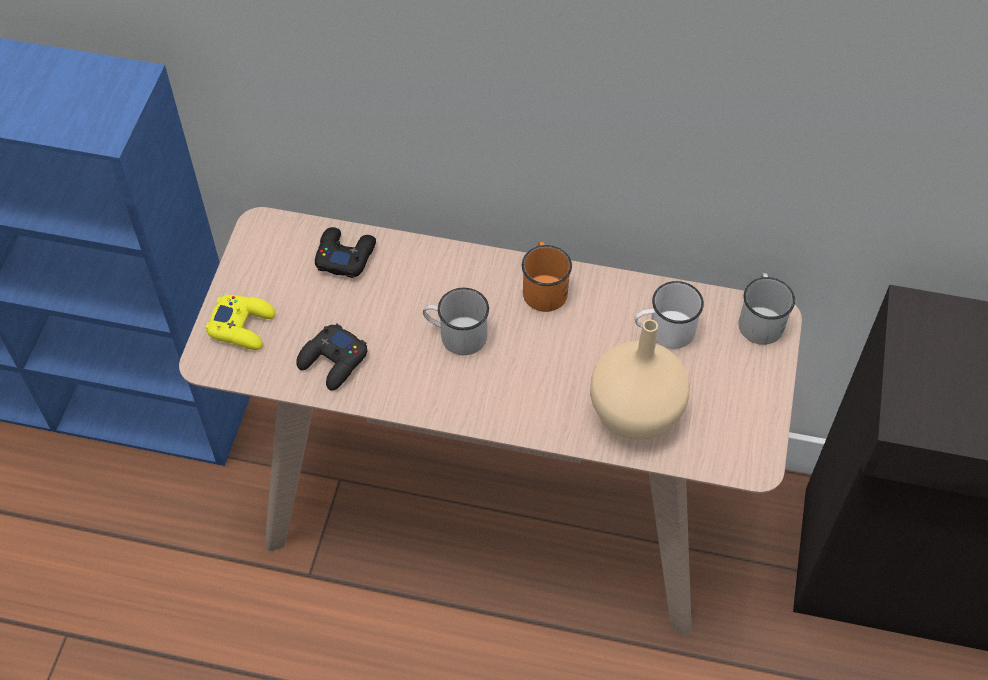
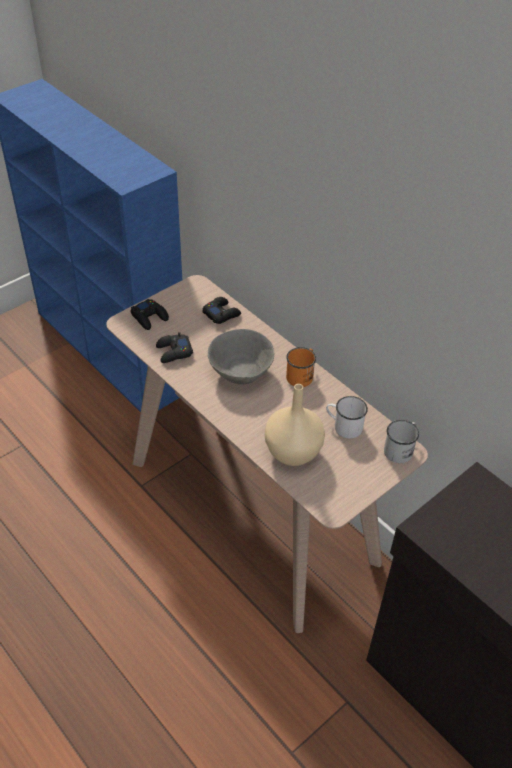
camera: 35 degrees right, 10 degrees down
(242, 326) = (149, 317): yellow game controller -> black game controller
(456, 335) = (239, 372): white mug -> grey bowl

